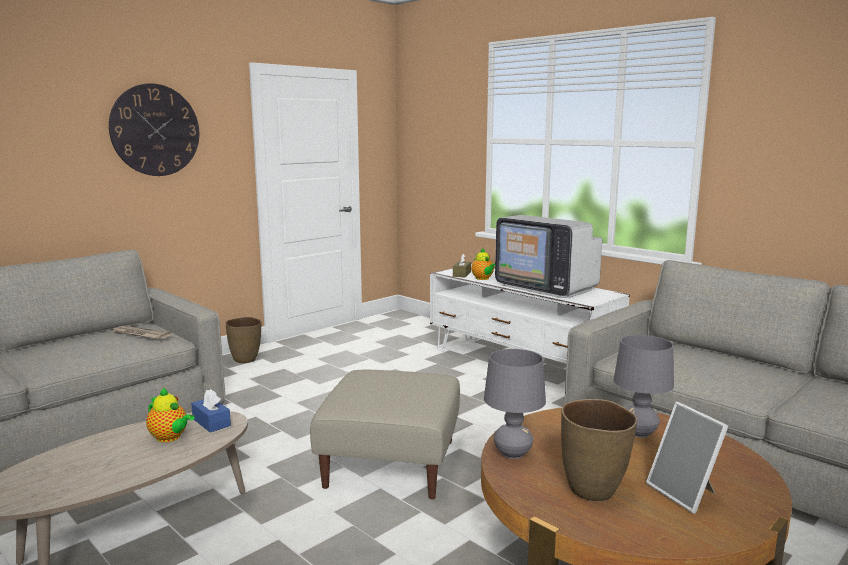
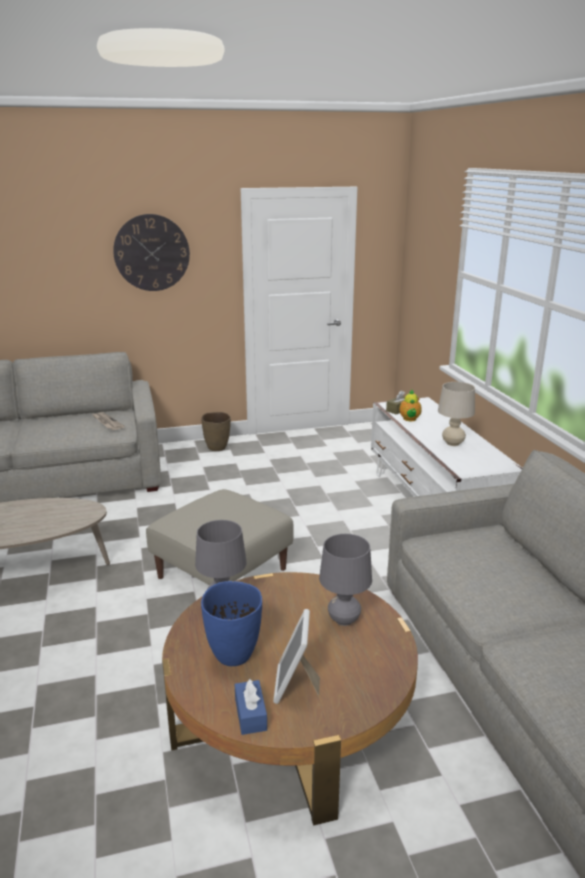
camera: 30 degrees right, 10 degrees up
(170, 438) = (47, 516): teapot -> none
(211, 422) = (81, 511): blue tissue box -> blue tissue box (250, 714)
(546, 287) = (452, 443): television -> beige table lamp
(593, 490) = (234, 655): brown vase -> blue vase

